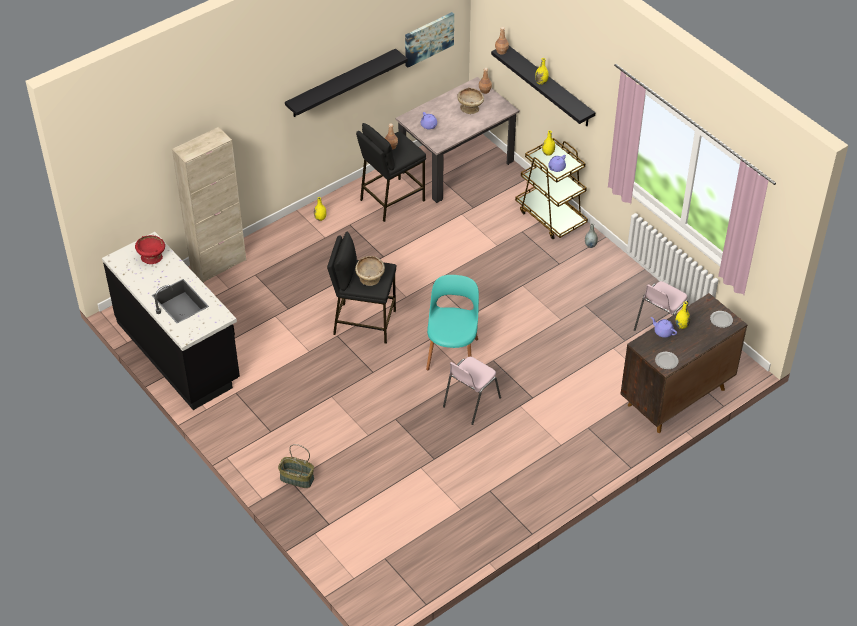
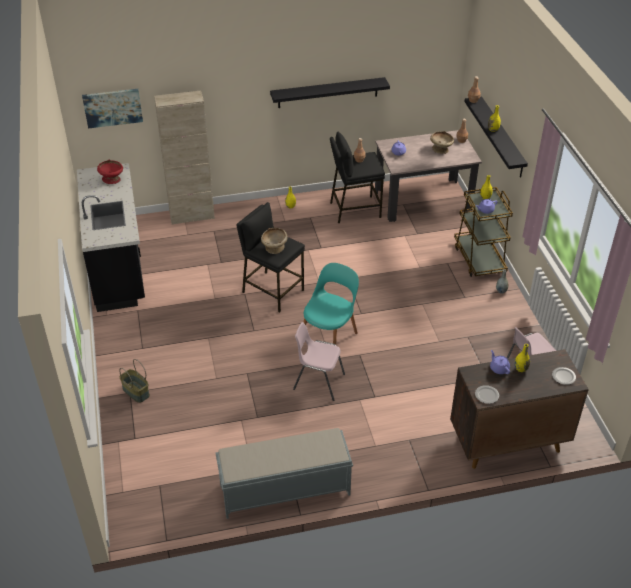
camera: 25 degrees right, 5 degrees down
(428, 39) = (419, 79): picture -> picture (112, 107)
(470, 402) = (318, 382): pink chair -> pink chair turned 45 degrees clockwise
(503, 517) = (283, 490): none -> grey bench

